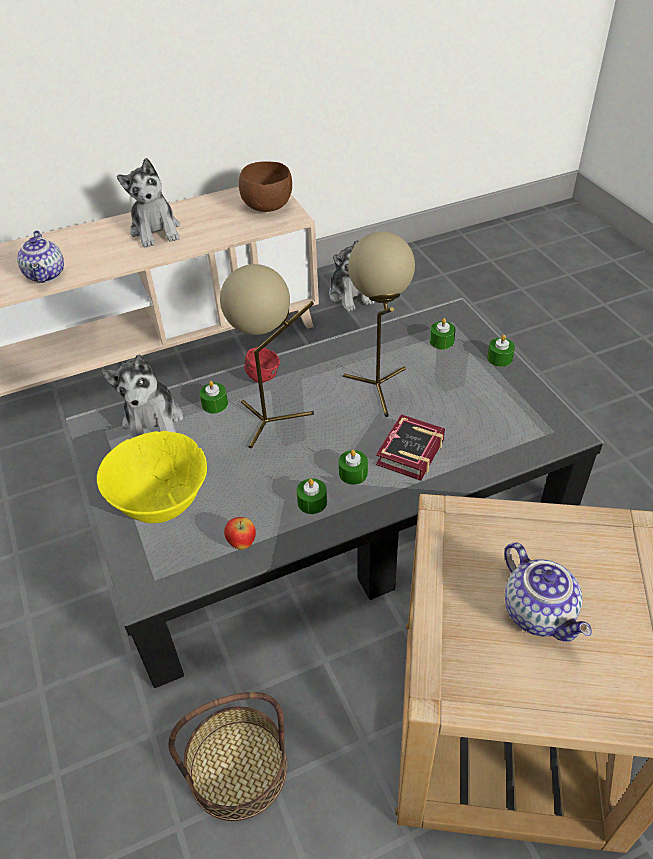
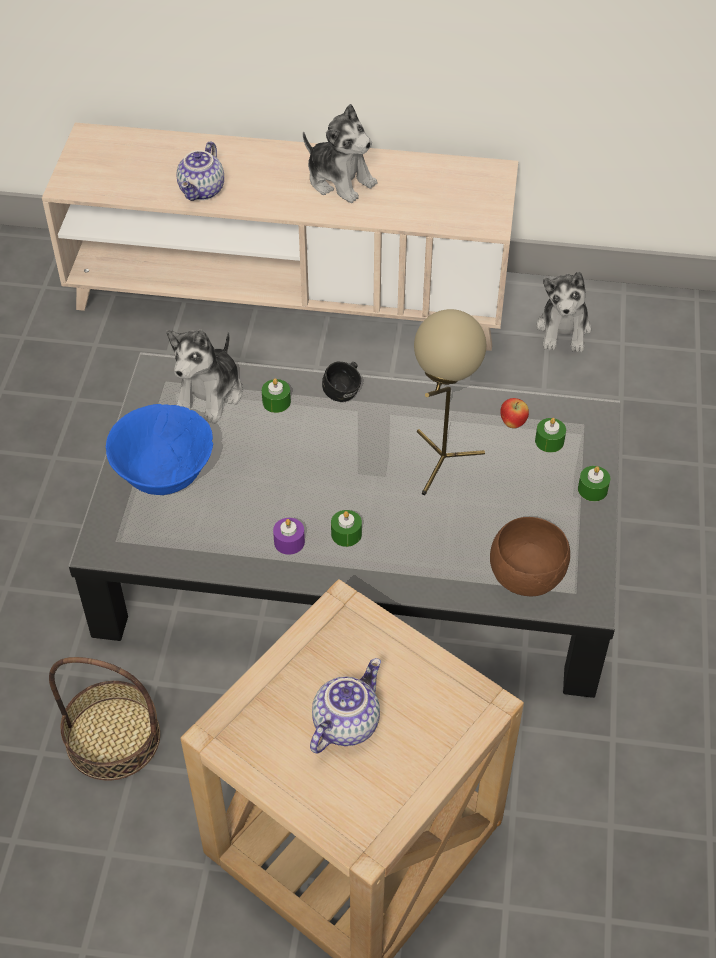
camera: 30 degrees right, 5 degrees up
(156, 230) = (340, 180): plush toy -> plush toy turned 60 degrees counterclockwise
(161, 503) = (164, 476): yellow bowl -> blue bowl
(242, 543) = (203, 547): apple -> apple (512, 423)
(264, 373) = (345, 392): red mug -> black mug
(268, 206) = (476, 198): brown bowl -> brown bowl (527, 576)
(271, 420) = (314, 445): beige table lamp -> none
(312, 502) = (289, 542): green candle -> purple candle
(407, 453) = (411, 541): book -> none
(540, 612) = (345, 723): teapot -> teapot turned 150 degrees counterclockwise

